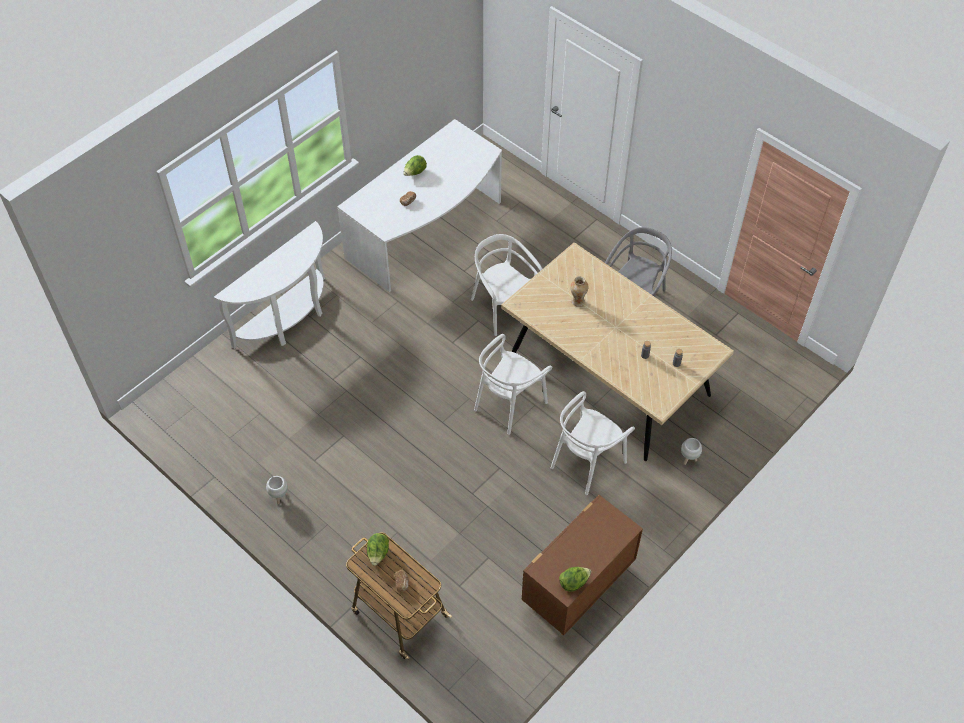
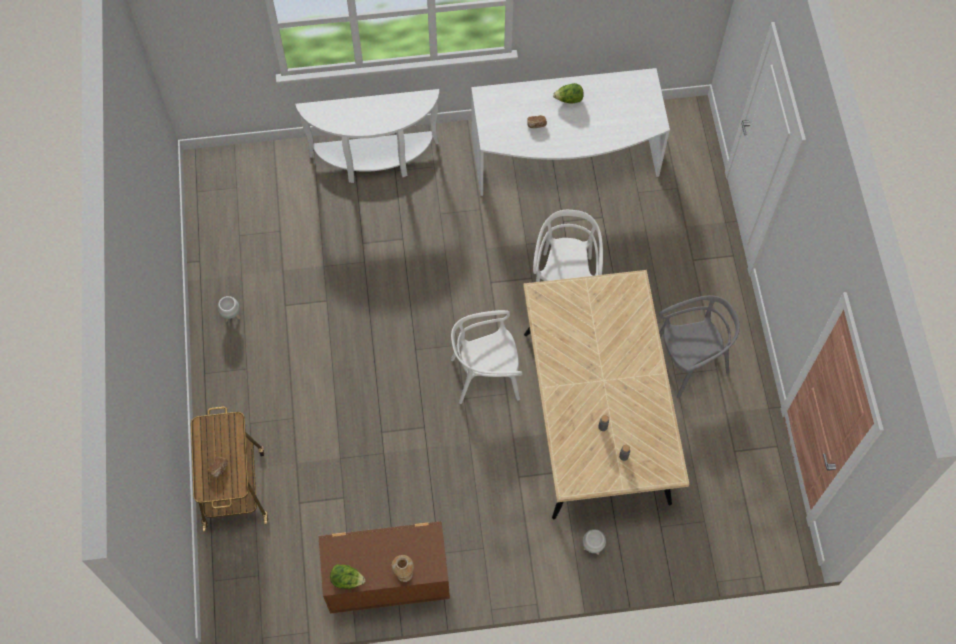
camera: 40 degrees right, 10 degrees up
(378, 553) = (224, 429): lettuce -> none
(577, 301) = (593, 330): vase -> vase (404, 573)
(587, 462) = (501, 480): white chair -> none

